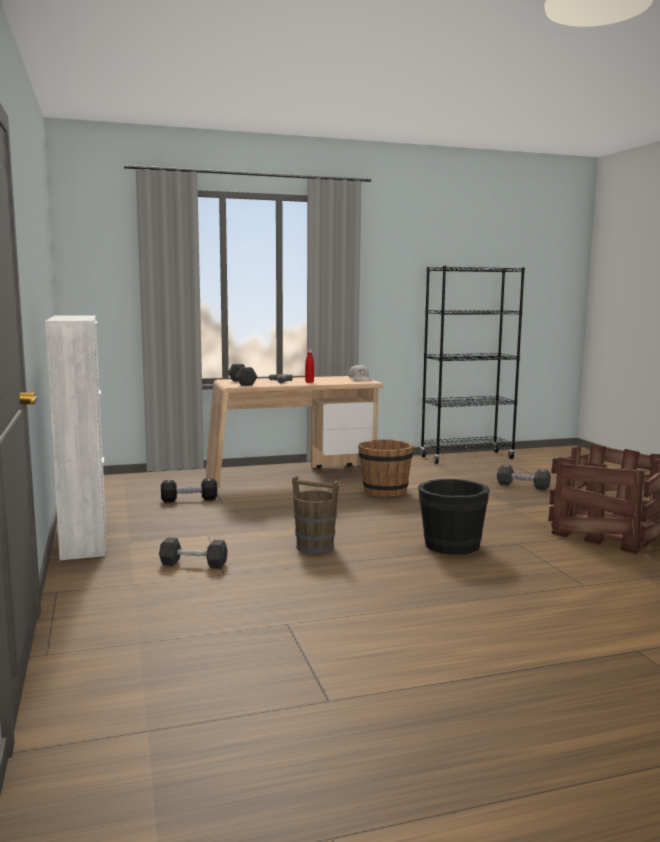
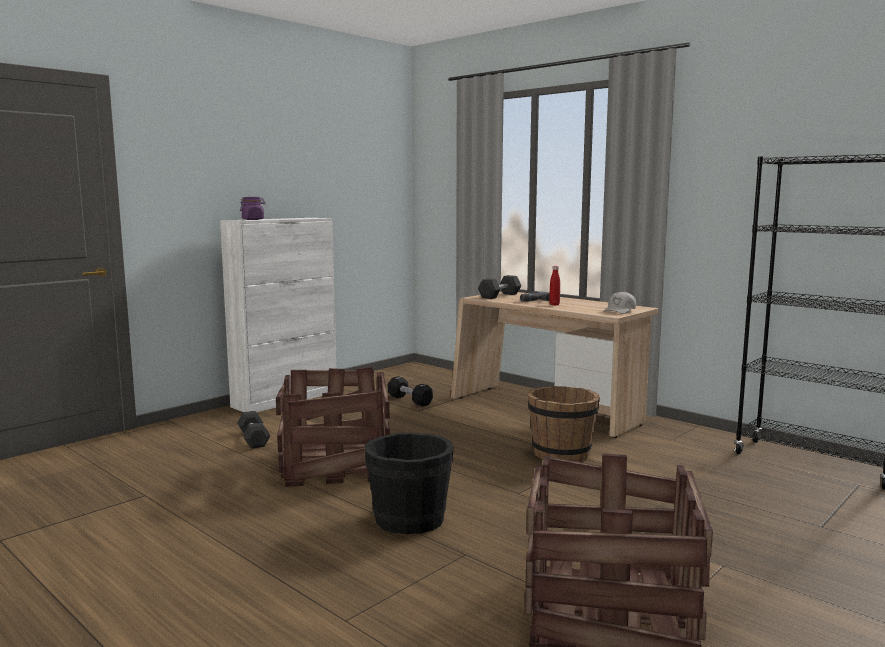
camera: 60 degrees right, 0 degrees up
(72, 318) = (253, 219): none -> purple jar
(314, 547) = (337, 464): brown bucket -> crate
(523, 486) = (743, 519): black dumbbell -> none

